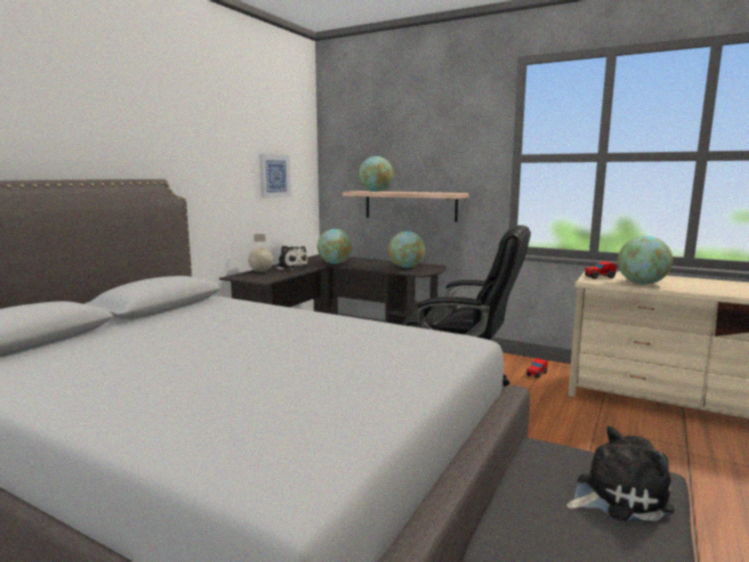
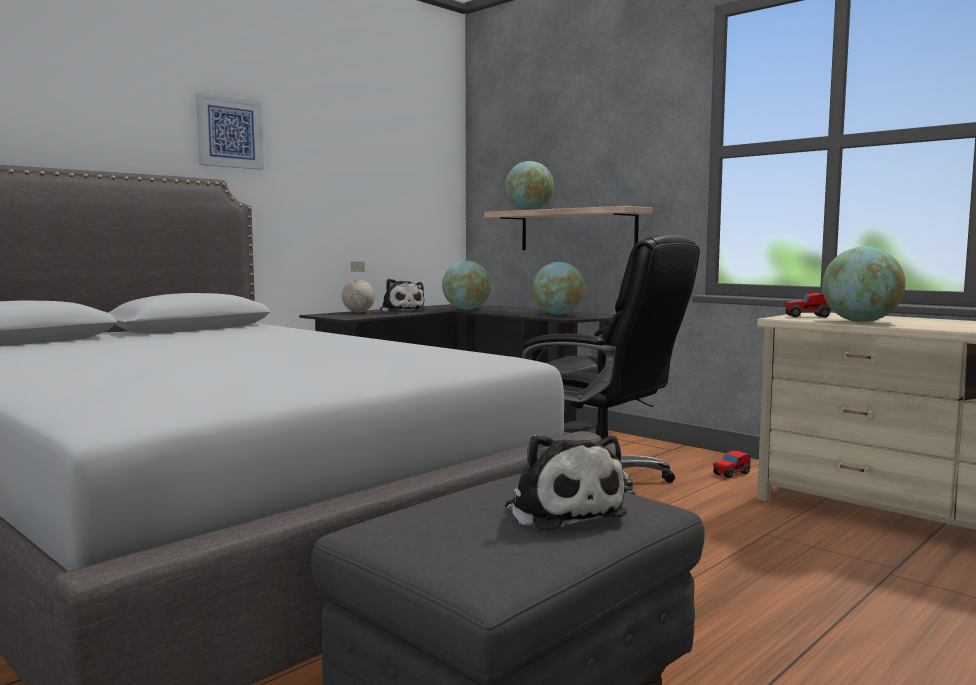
camera: 15 degrees right, 5 degrees down
(274, 176) = (392, 190): picture -> picture (229, 132)
(616, 496) = (561, 511): plush toy -> plush toy turned 60 degrees clockwise

